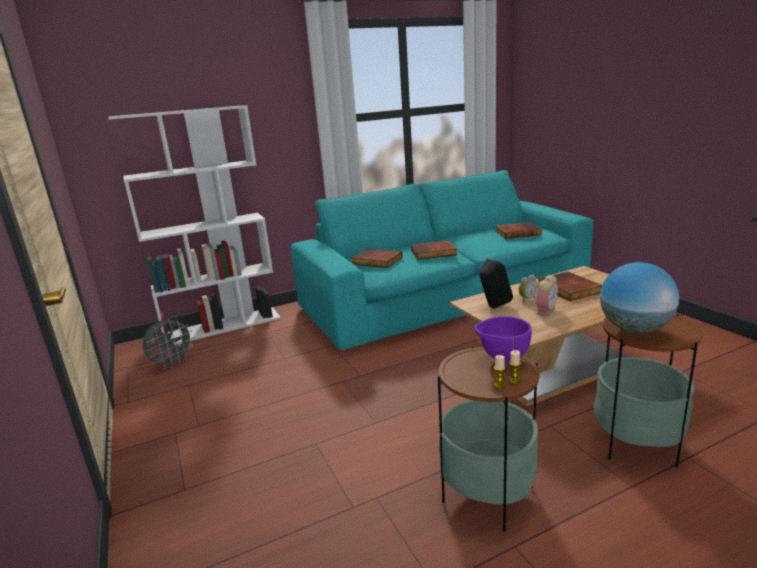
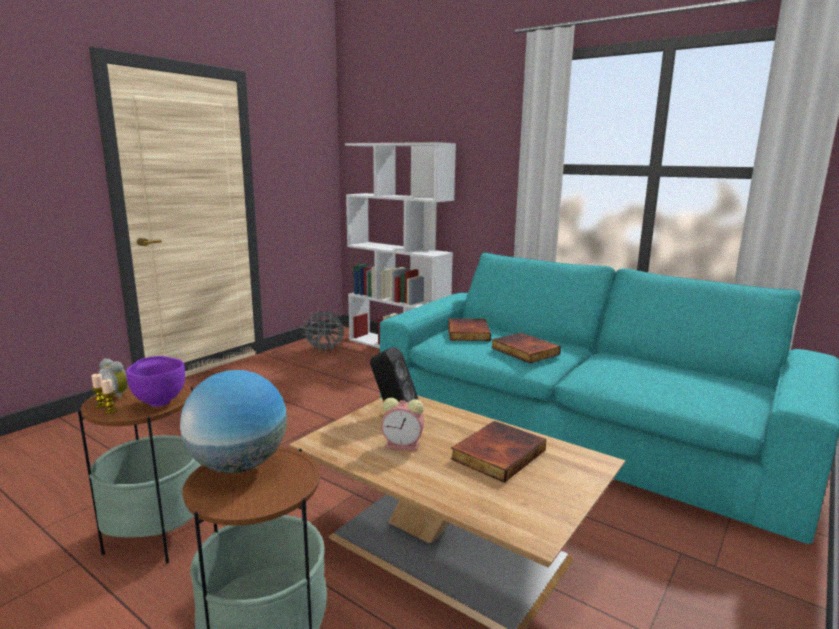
camera: 60 degrees right, 5 degrees down
(517, 233) = (683, 385): book -> none
(526, 299) = (436, 429): alarm clock -> alarm clock (117, 395)

